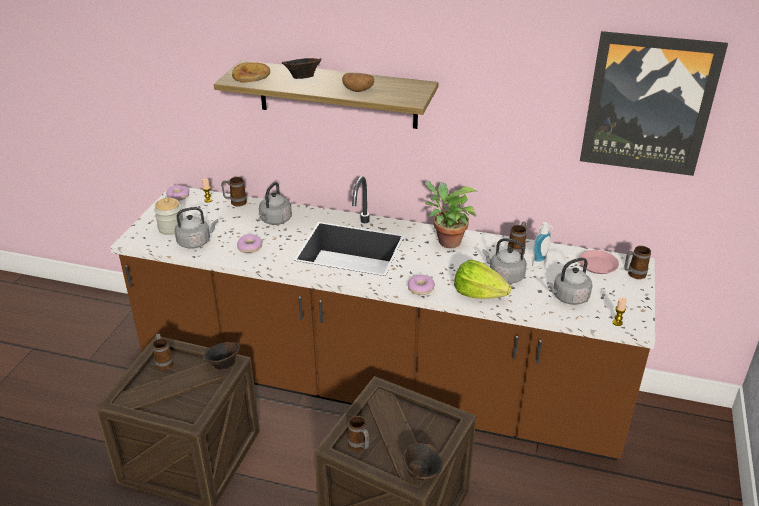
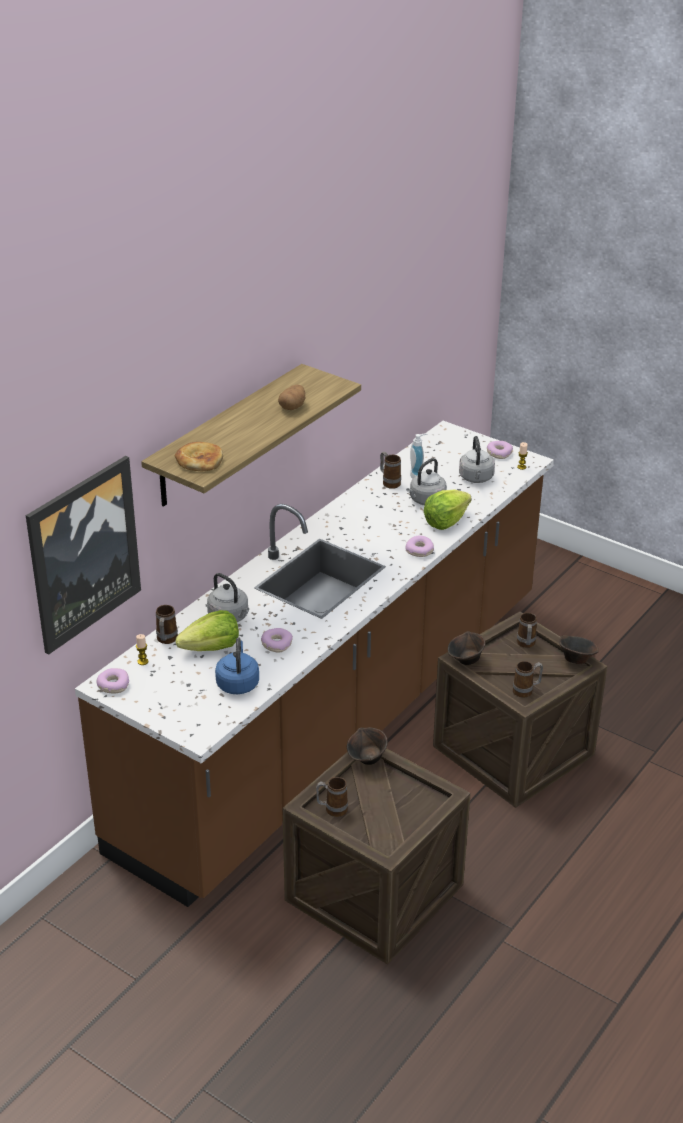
camera: 70 degrees left, 0 degrees up
(171, 228) = (191, 699): jar -> none
(196, 242) = (238, 683): grey kettle -> blue kettle
(233, 222) = (212, 648): none -> lettuce
(302, 78) = (232, 431): brown bowl -> brown bowl (466, 660)
(446, 241) = (348, 516): potted plant -> none
(598, 265) = (437, 449): pink plate -> none
(629, 303) = (499, 453): none -> donut
(633, 275) = (461, 438): mug -> mug (526, 645)
(648, 104) = (424, 288): picture -> picture (83, 553)

